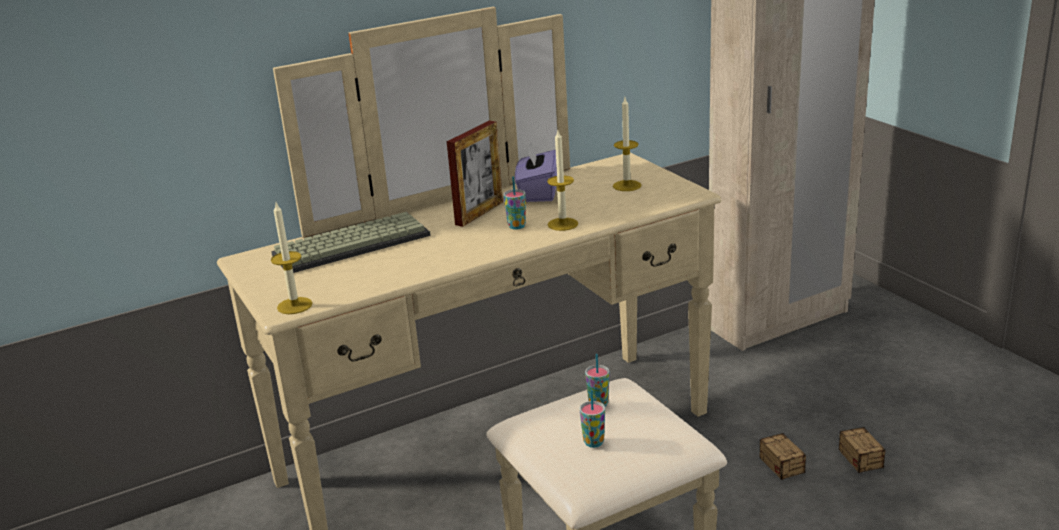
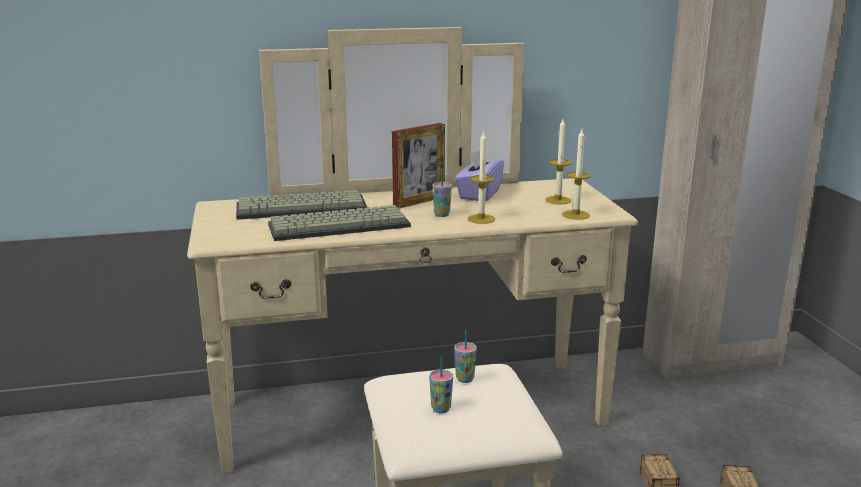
camera: 15 degrees right, 5 degrees down
(294, 306) = (222, 241): candle -> candle (576, 215)
(414, 260) = (340, 225): none -> keyboard

